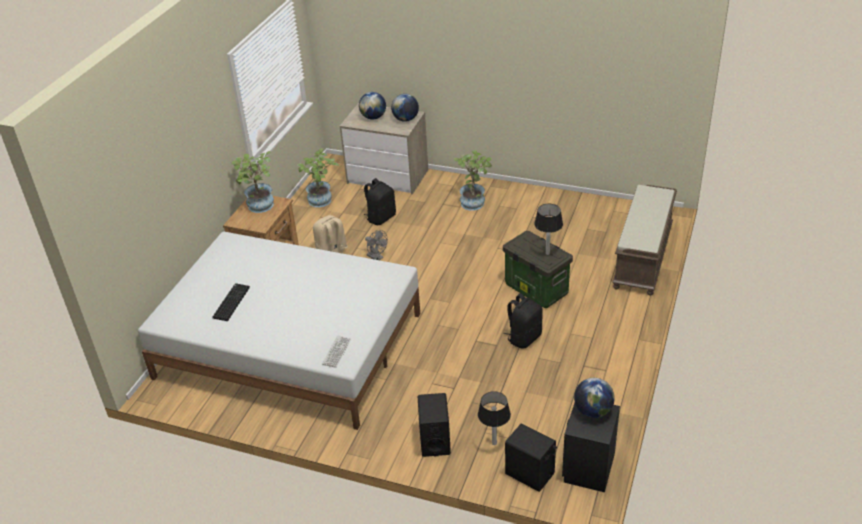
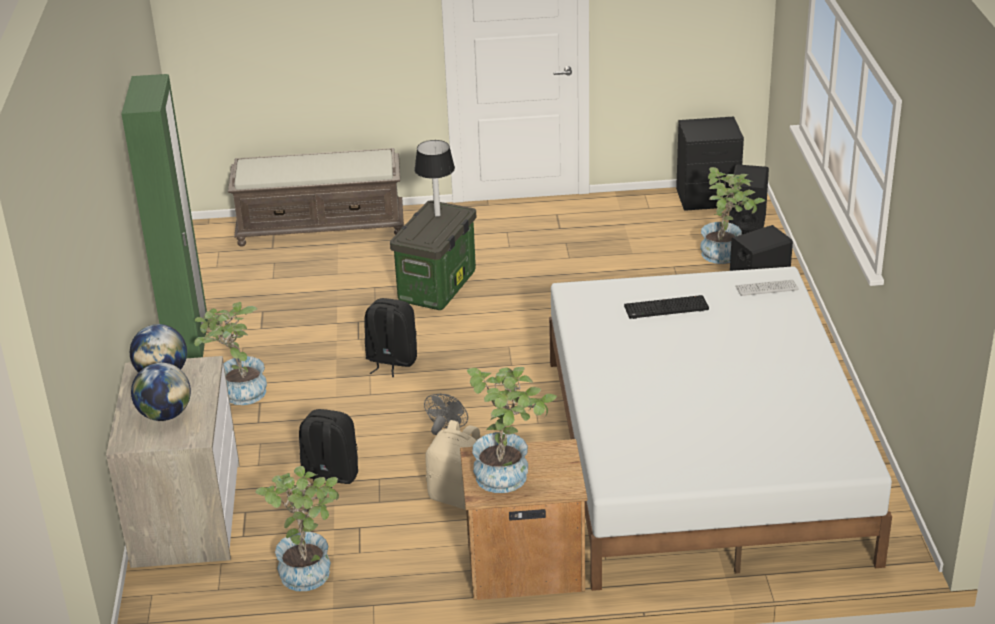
camera: 115 degrees left, 5 degrees down
(231, 302) = (756, 411): keyboard -> keyboard (665, 309)
(494, 443) = (726, 254): table lamp -> potted plant
(524, 338) = (540, 275): black backpack -> black backpack (391, 361)
(526, 192) = (189, 349): none -> green wardrobe
(593, 411) = (699, 130): globe -> none

